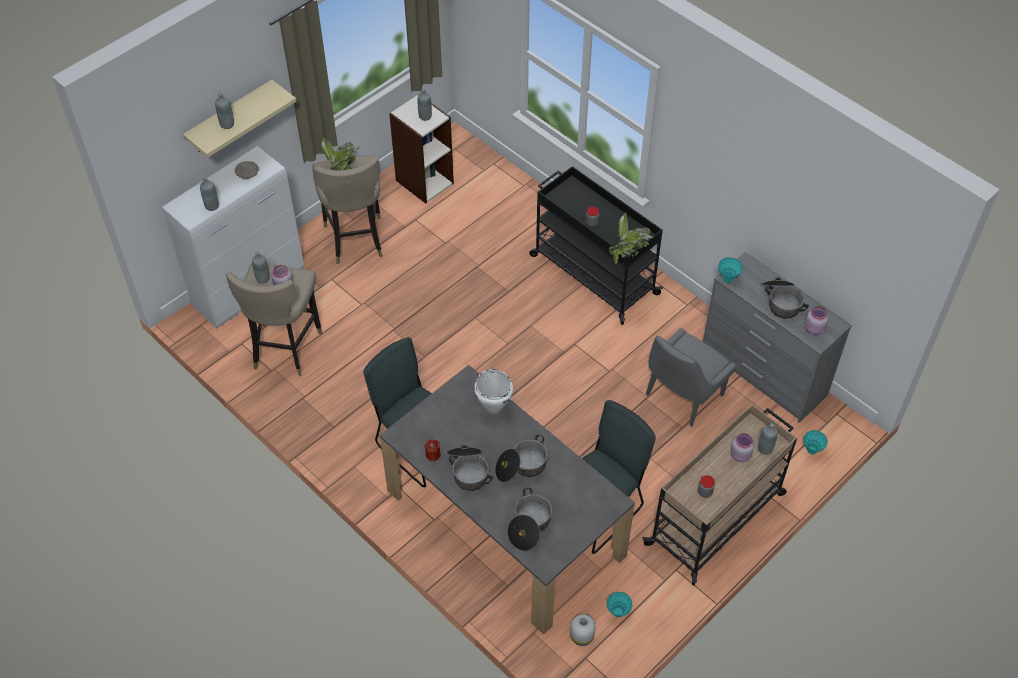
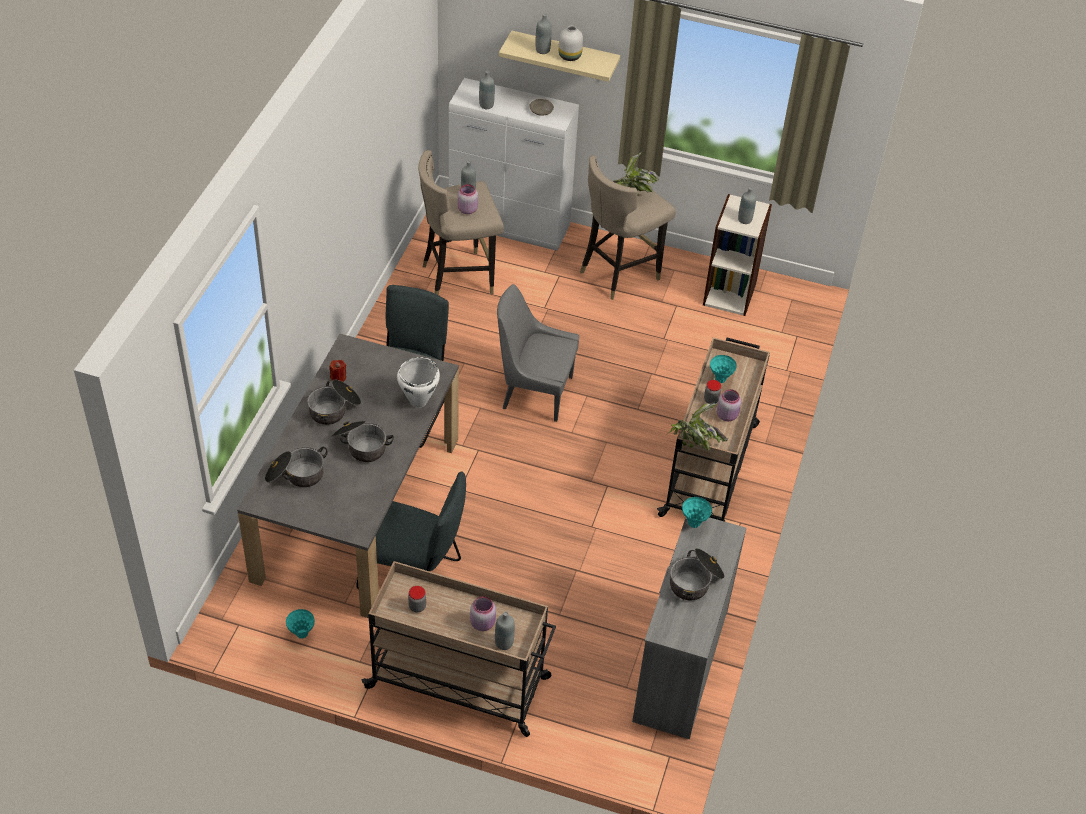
camera: 60 degrees right, 5 degrees down
(581, 637) = (260, 613): white vase -> white vase (569, 56)
(592, 274) = (710, 468): black cart -> beige cart
(682, 396) = (599, 601): grey chair -> grey chair (534, 392)
(811, 451) = (601, 746): turquoise vase -> turquoise vase (720, 379)
(813, 328) = (677, 623): pink jar -> pink jar (727, 415)

